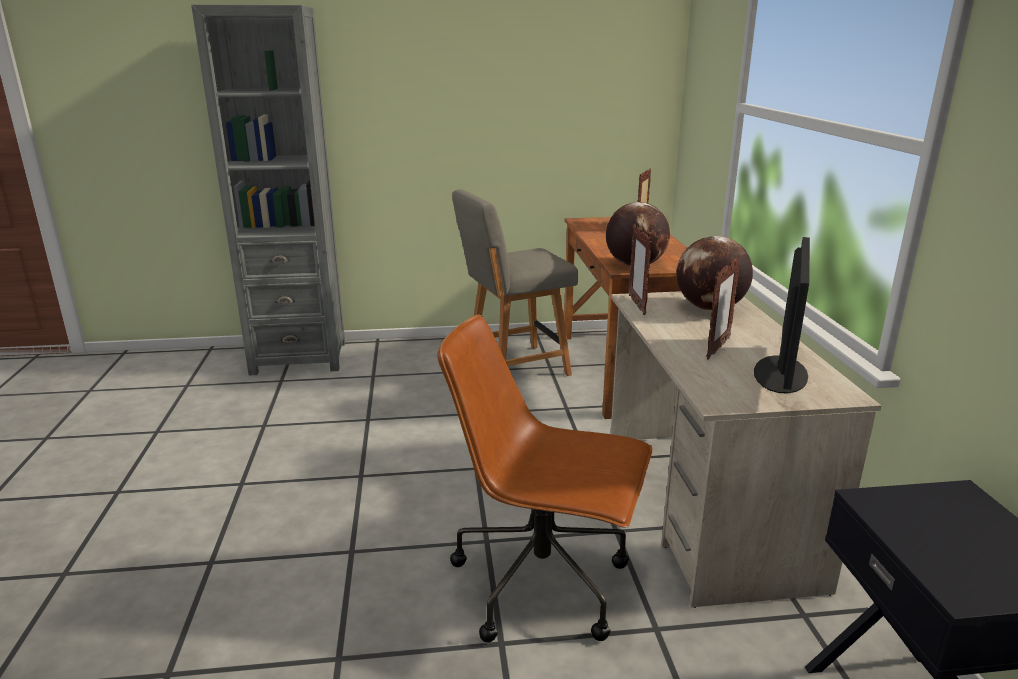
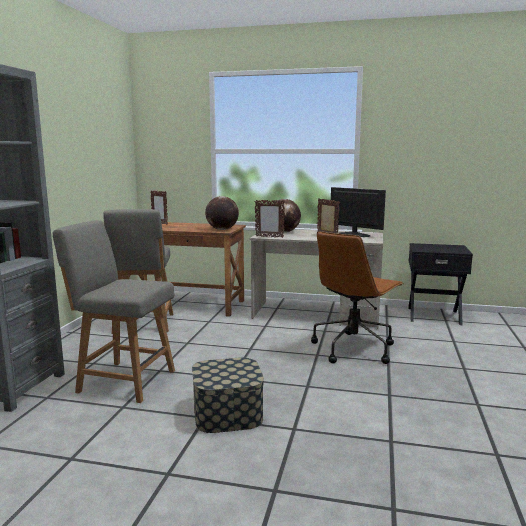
camera: 70 degrees left, 10 degrees down
(254, 497) = (227, 413): none -> storage box
(330, 406) = (124, 381): none -> grey chair

